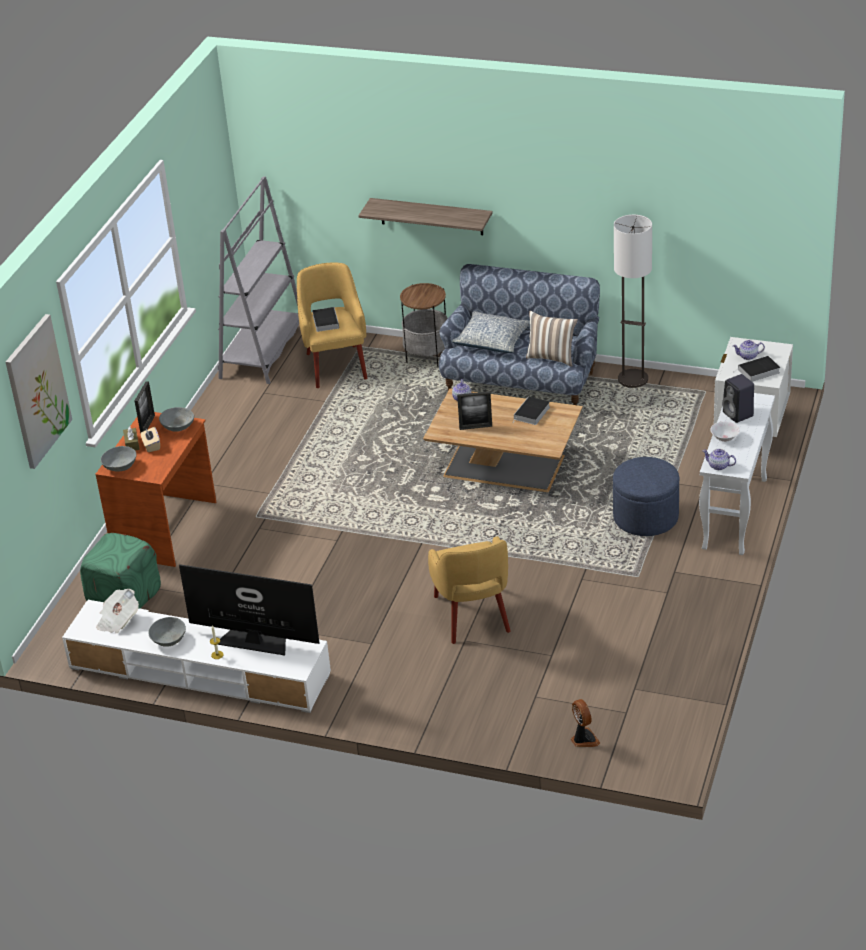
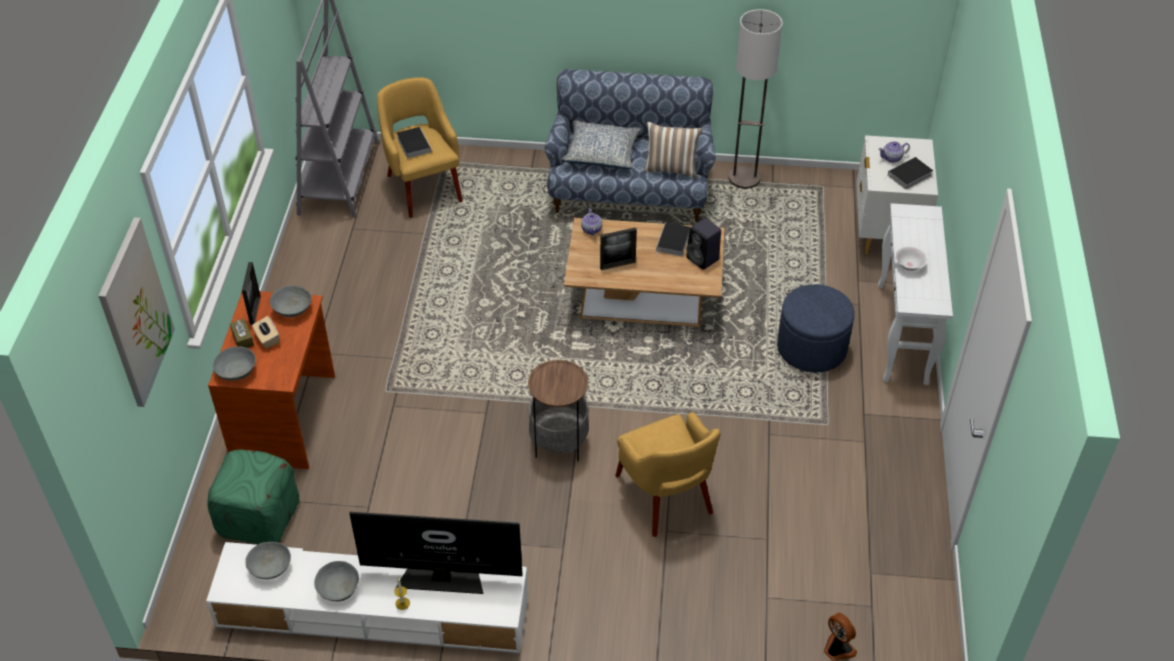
camera: 15 degrees left, 10 degrees up
(118, 620) = (270, 568): newspaper -> grey bowl
(427, 356) = (519, 168): side table -> side table (559, 442)
(431, 216) = (524, 21): shelf -> none
(719, 466) = (916, 302): teapot -> none
(738, 414) = (913, 234): black speaker -> black speaker (703, 259)

